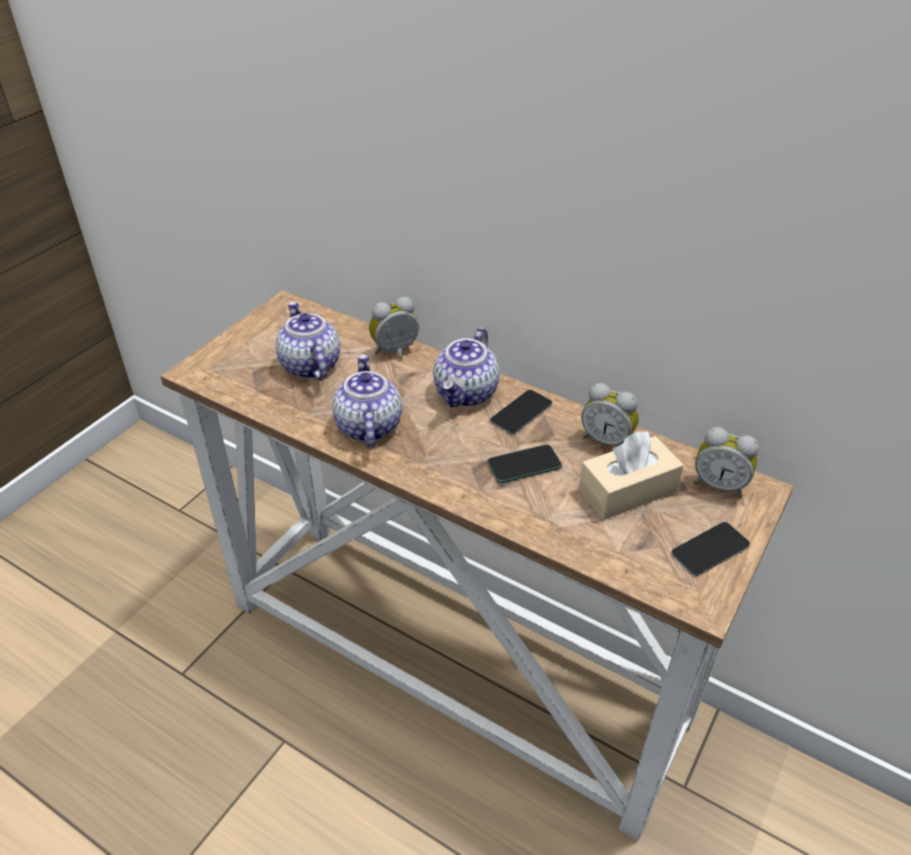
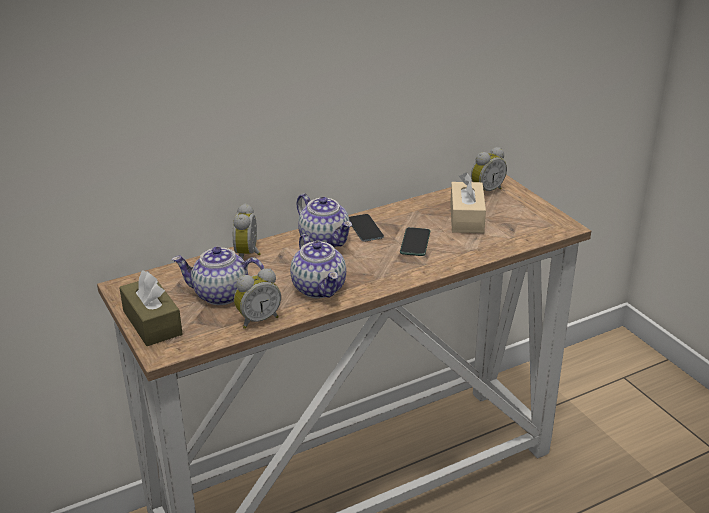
camera: 60 degrees left, 10 degrees down
(237, 345) = (152, 323): none -> brown tissue box
(367, 426) = (320, 288): teapot -> teapot turned 135 degrees counterclockwise
(607, 440) = (419, 209): alarm clock -> alarm clock (258, 319)
(710, 549) = (530, 211): phone -> none

